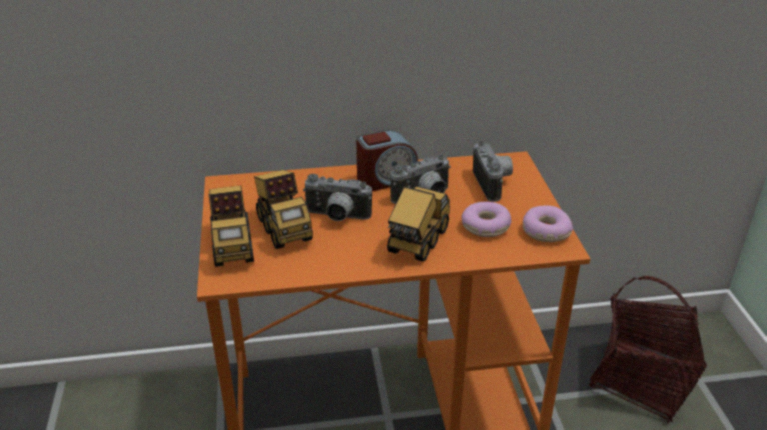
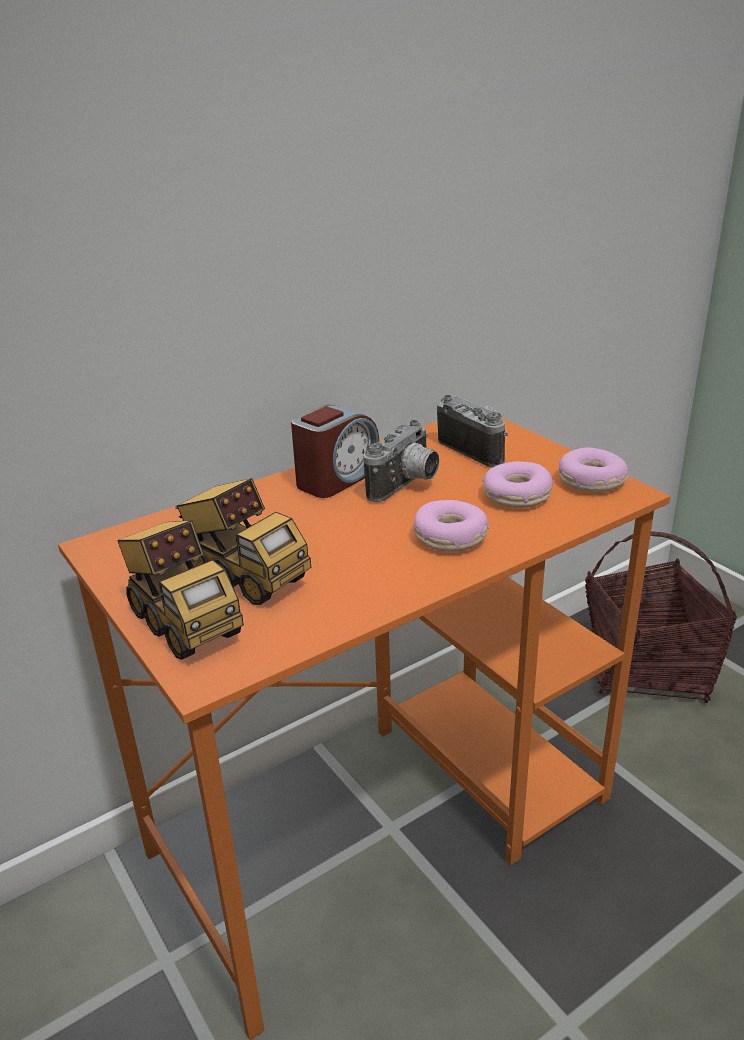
camera: 25 degrees left, 5 degrees down
(336, 217) = (311, 540): camera -> none
(417, 242) = (450, 537): toy truck -> donut

